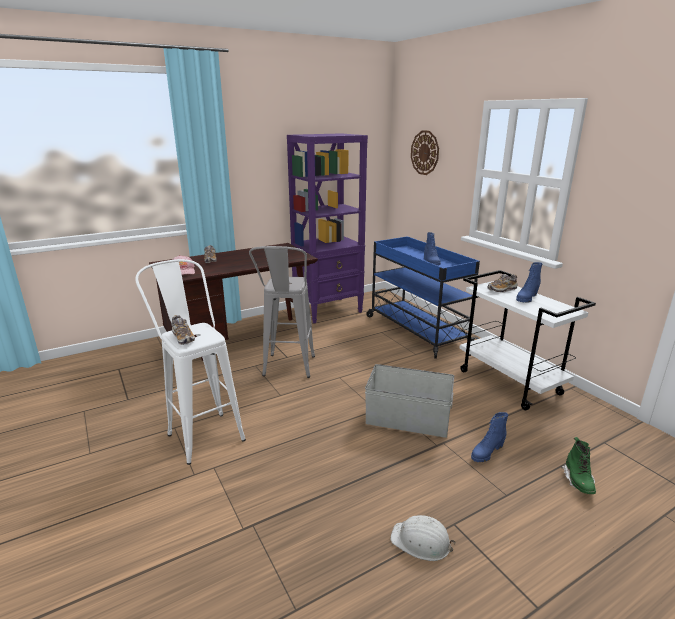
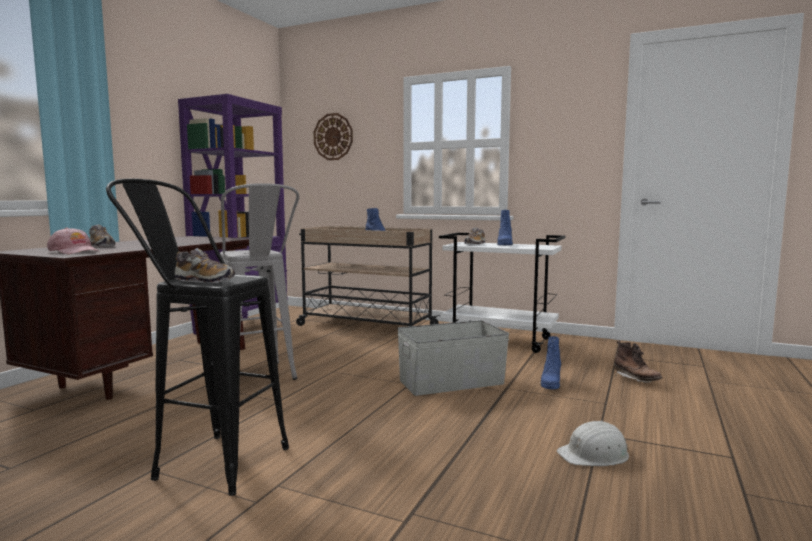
camera: 35 degrees left, 15 degrees down
(201, 431) = (207, 460): white stool -> black stool
(416, 330) = (365, 326): blue cart -> beige cart
(578, 481) = (636, 380): green boot -> brown boot

